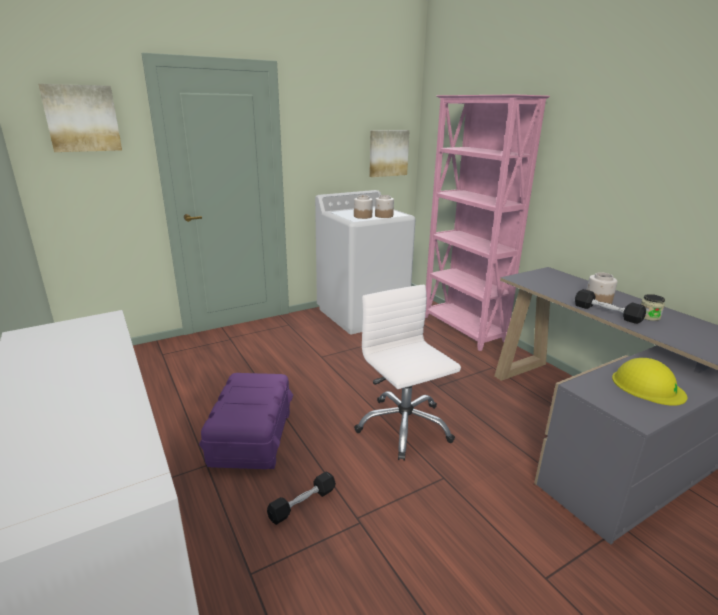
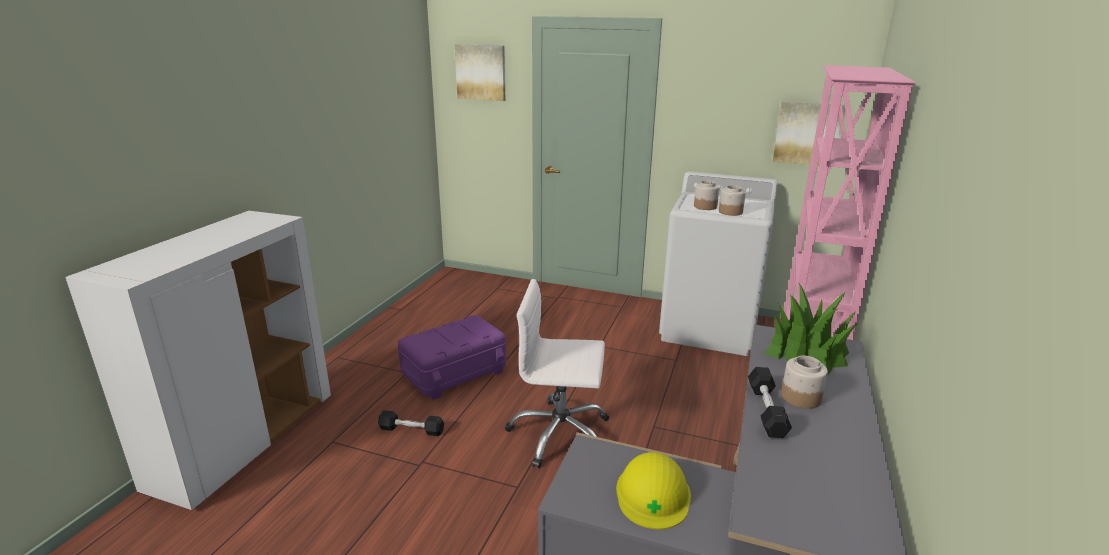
camera: 50 degrees right, 0 degrees up
(403, 426) = (560, 434): white office chair -> white office chair turned 105 degrees counterclockwise
(549, 280) = (806, 353): none -> potted plant
(648, 317) = (813, 443): jar -> none

